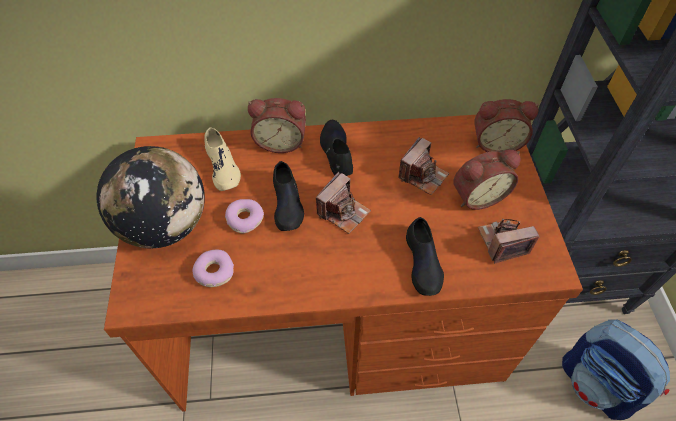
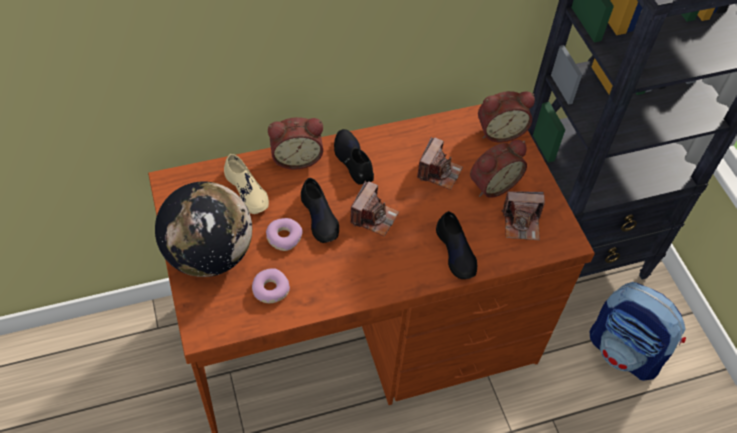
camera: 15 degrees left, 0 degrees up
(502, 242) = (521, 223): camera -> camera turned 150 degrees counterclockwise

